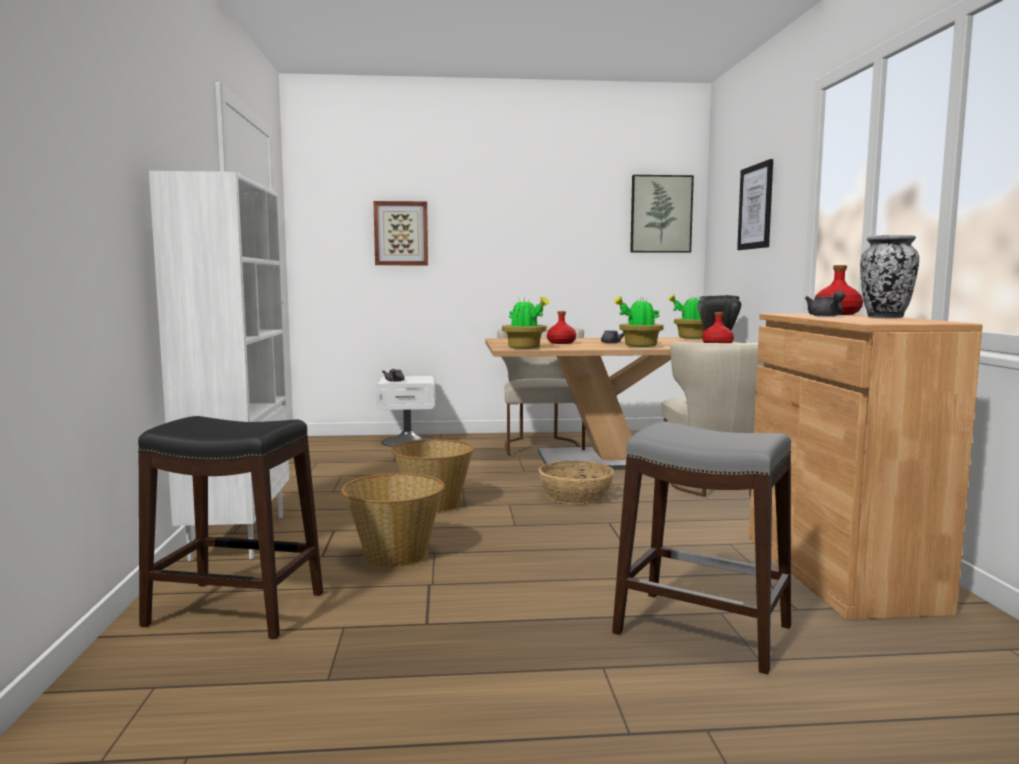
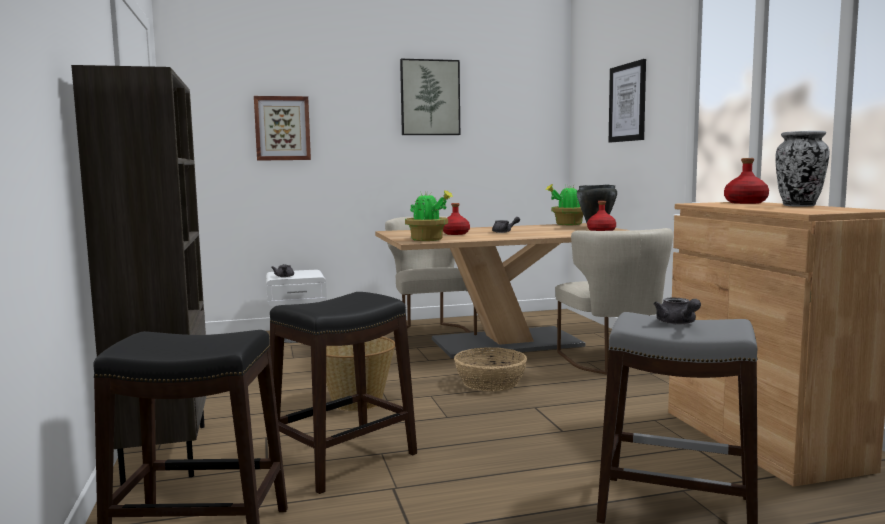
camera: 10 degrees left, 0 degrees up
(237, 536) = (164, 452): white bookcase -> brown bookcase
(395, 555) = (343, 459): basket -> black stool
(639, 346) = (532, 234): potted plant -> none
(661, 214) = (529, 109): picture -> picture (430, 97)
(826, 316) = (745, 205): grey teapot -> grey teapot (677, 323)

